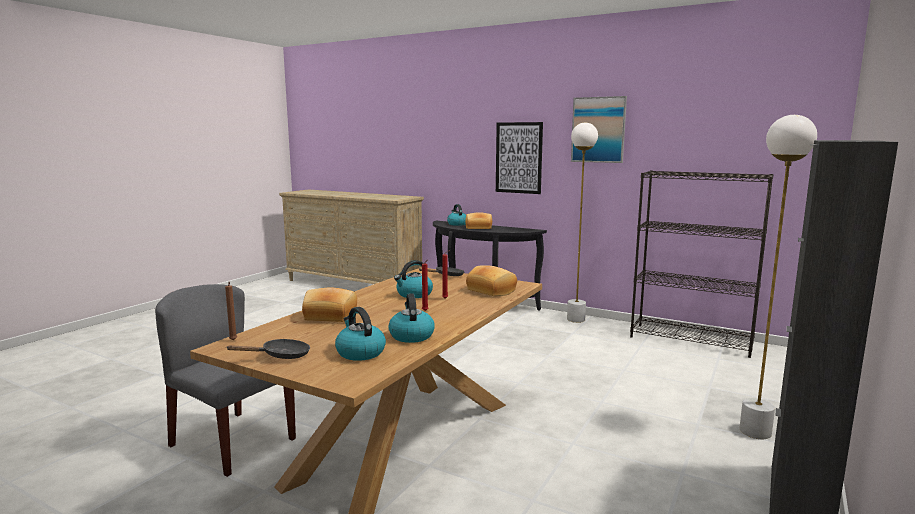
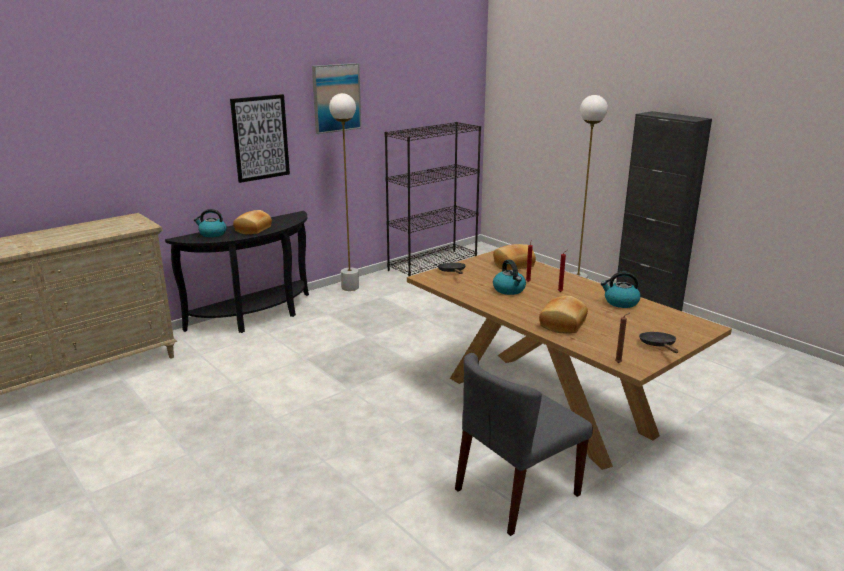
camera: 70 degrees left, 10 degrees up
(360, 352) = (654, 320): kettle -> none

